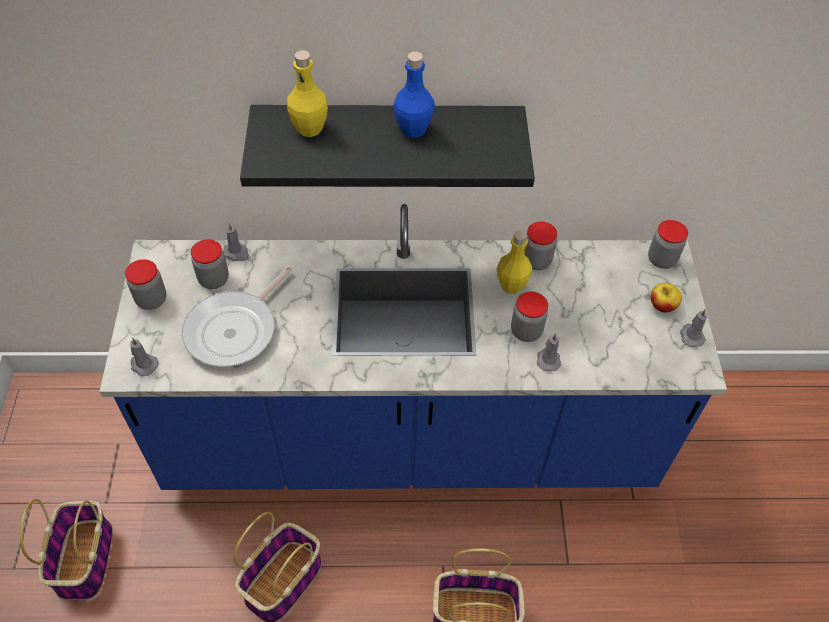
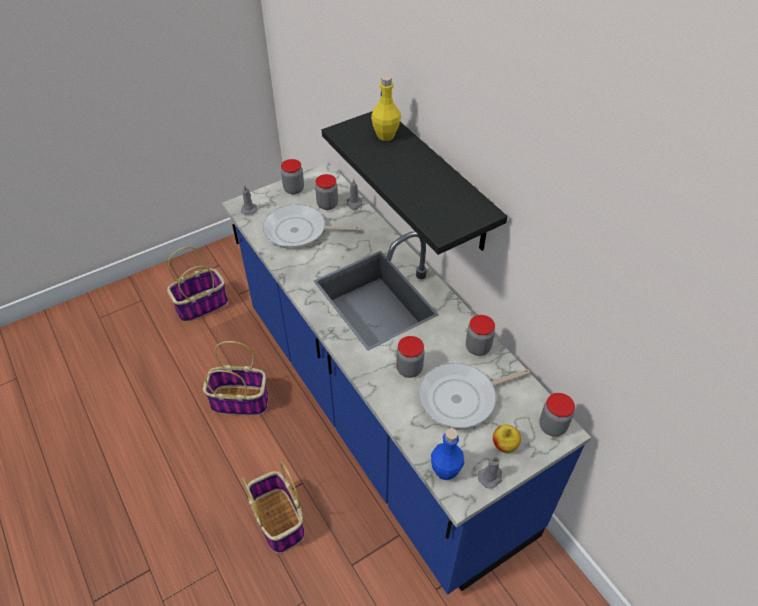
camera: 60 degrees right, 5 degrees down
(413, 129) = (428, 175): blue bottle -> blue bottle (445, 471)
(511, 285) = (443, 343): yellow bottle -> none
(548, 359) = (394, 392): grey candle -> none
(590, 308) = (461, 398): none -> frying pan

